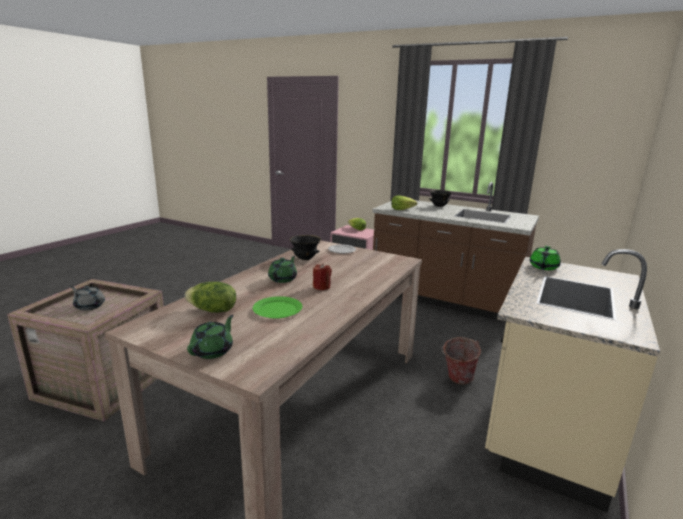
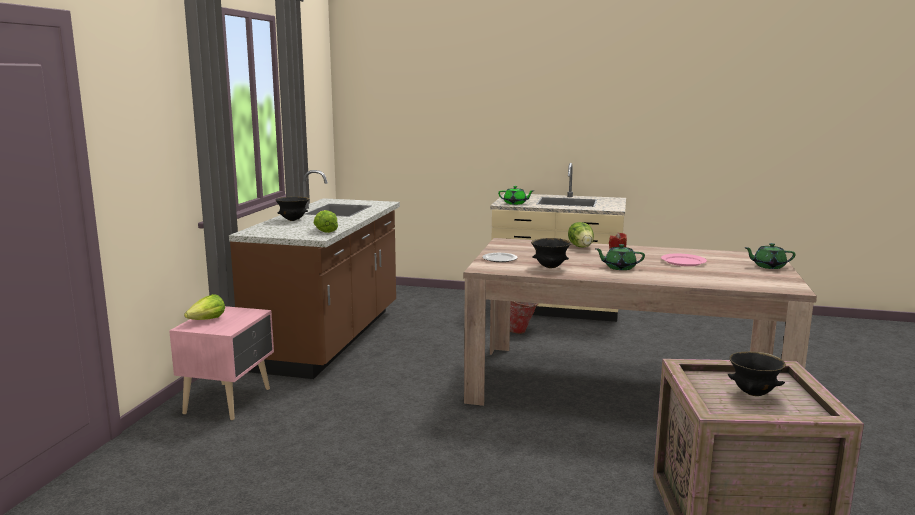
camera: 105 degrees left, 5 degrees down
(89, 306) = (754, 394): grey teapot -> black bowl
(212, 310) = (721, 276): lettuce -> lettuce (581, 247)
(277, 310) = (683, 262): green plate -> pink plate

